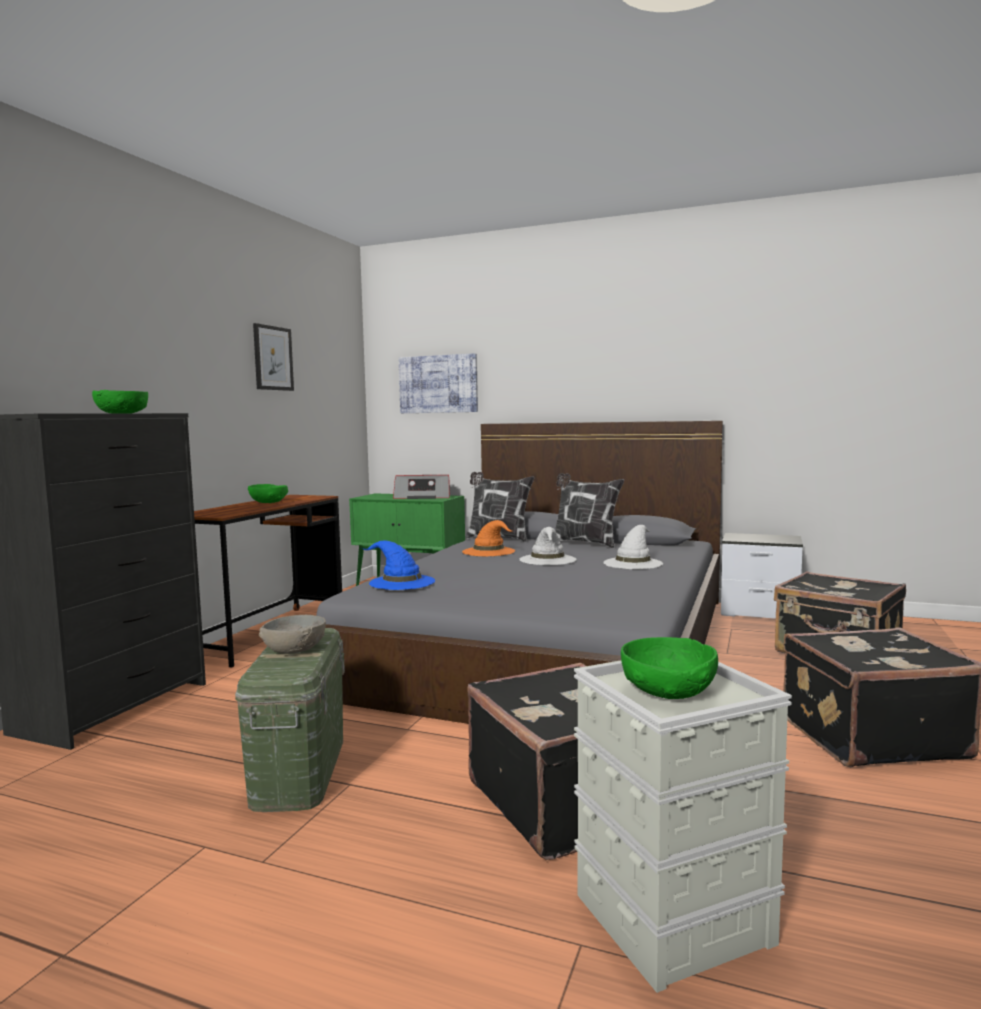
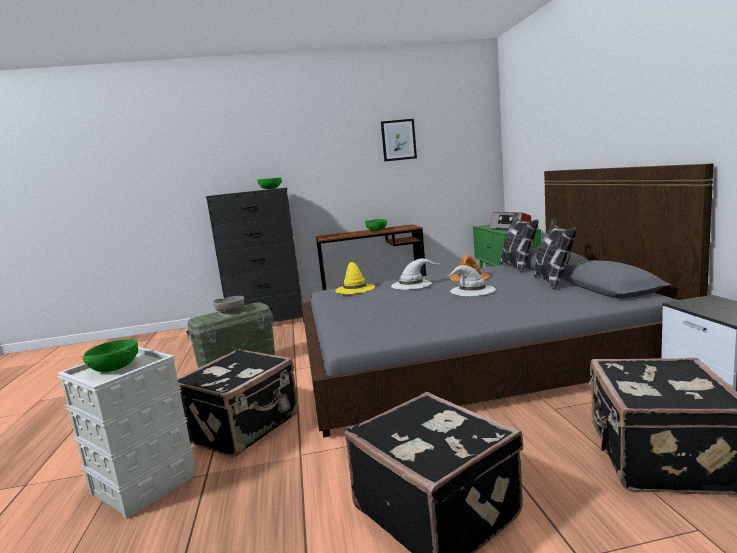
camera: 60 degrees right, 5 degrees up
(401, 582) = (354, 288): blue hat -> yellow hat
(438, 384) = (529, 139): picture -> none
(633, 563) = (511, 306): white hat -> white hat (412, 284)

